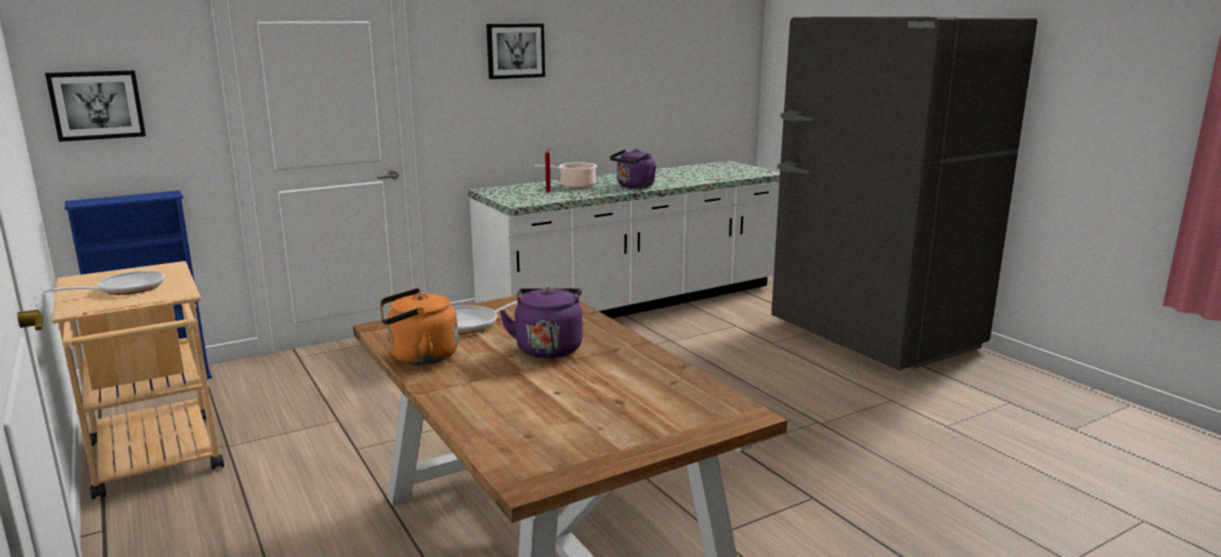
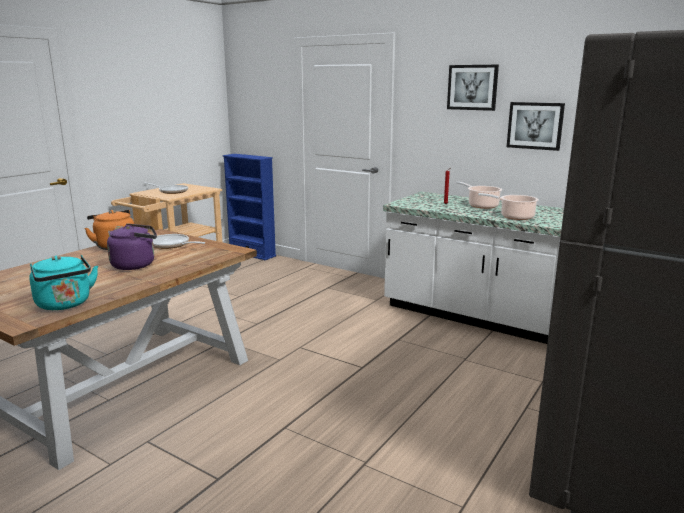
camera: 65 degrees right, 0 degrees up
(97, 105) = (250, 108): picture -> picture (535, 125)
(634, 186) = (514, 217): purple kettle -> cooking pot
(688, 391) = (65, 304): none -> turquoise kettle

